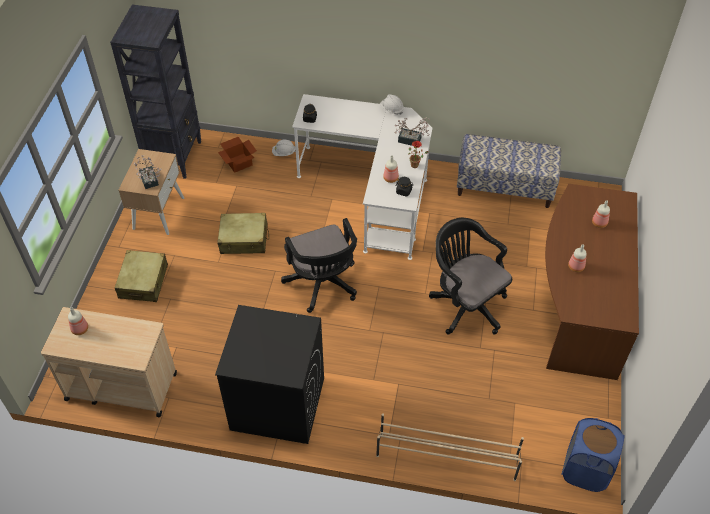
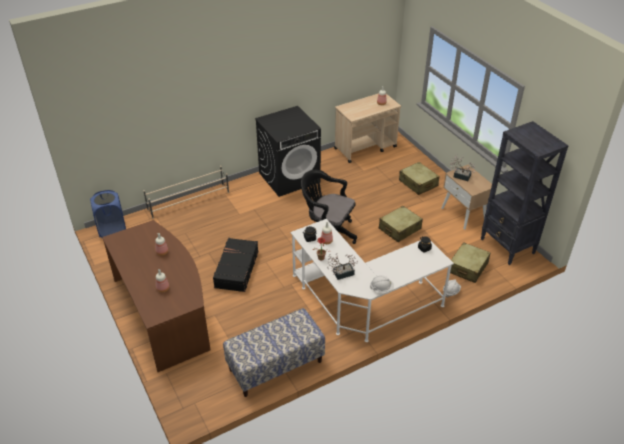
camera: 140 degrees right, 10 degrees down
(239, 162) = (467, 267): cardboard box -> beige suitcase
(465, 304) = (236, 269): black office chair -> black suitcase

